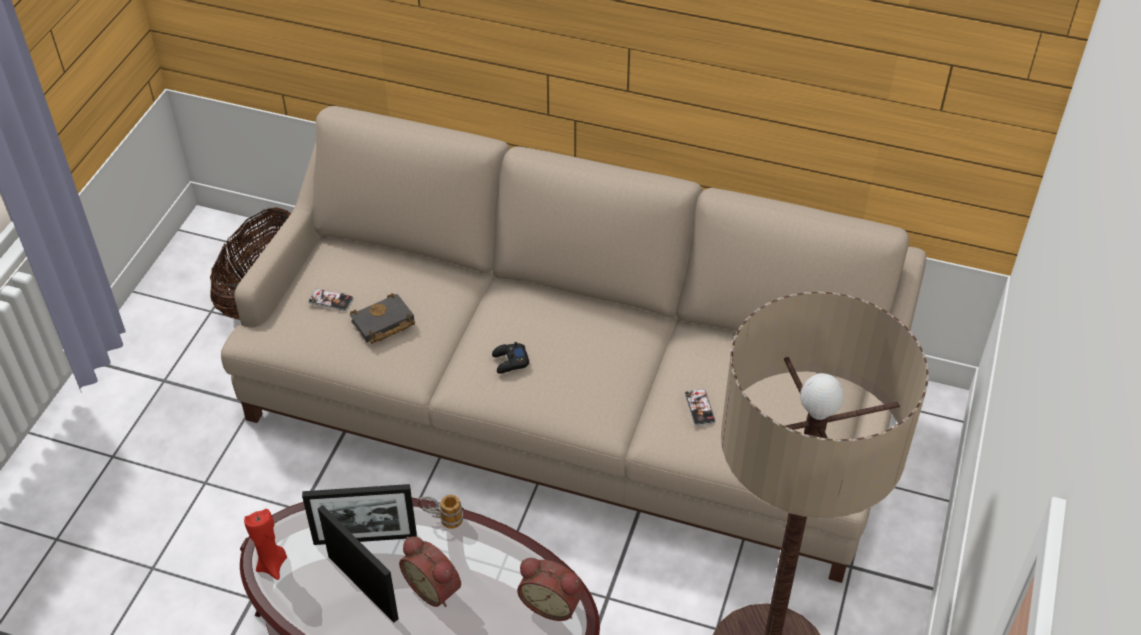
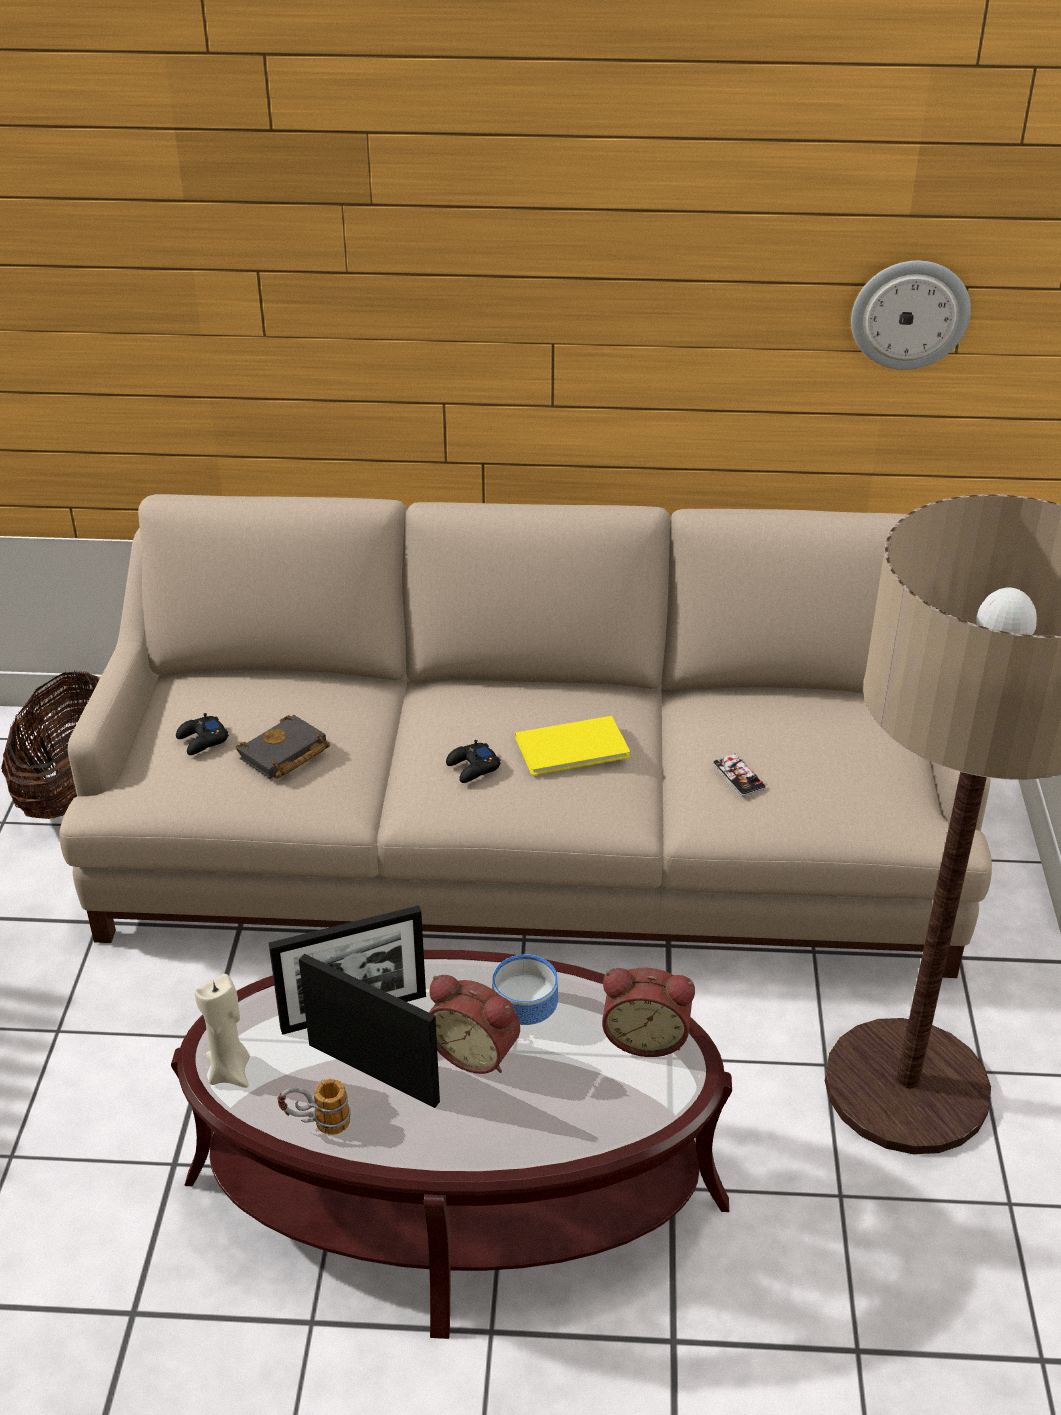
camera: 15 degrees left, 10 degrees down
(272, 564) = (230, 1071): red candle -> beige candle
(331, 300) = (202, 740): phone -> black game controller
(441, 519) = (452, 967): mug -> mug (316, 1124)
(479, 561) = (525, 1007): none -> bowl
(589, 360) = (575, 748): none -> yellow book
(903, 77) = (910, 314): none -> wall clock

